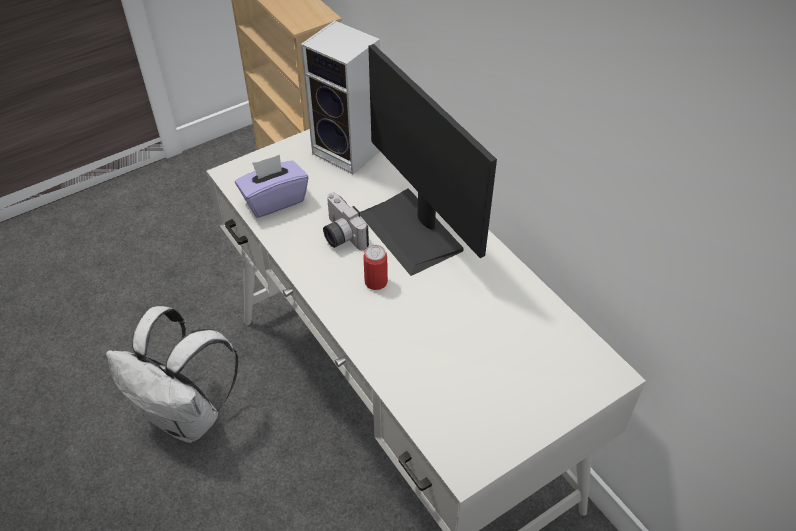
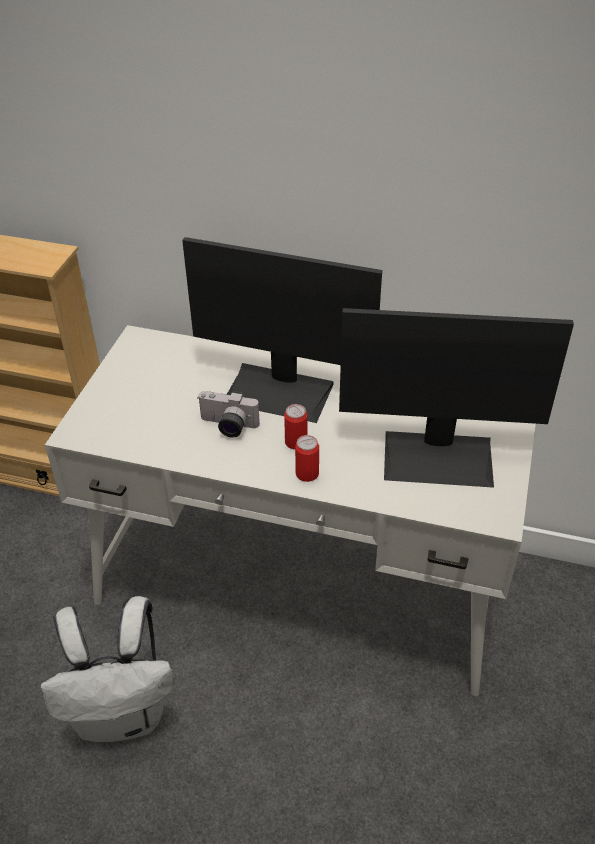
camera: 40 degrees left, 5 degrees down
(274, 200) = (139, 432): purple tissue box -> none
(350, 151) = (159, 362): speaker -> none
(354, 314) = (307, 474): none -> can
(477, 374) = (438, 457): none -> monitor

